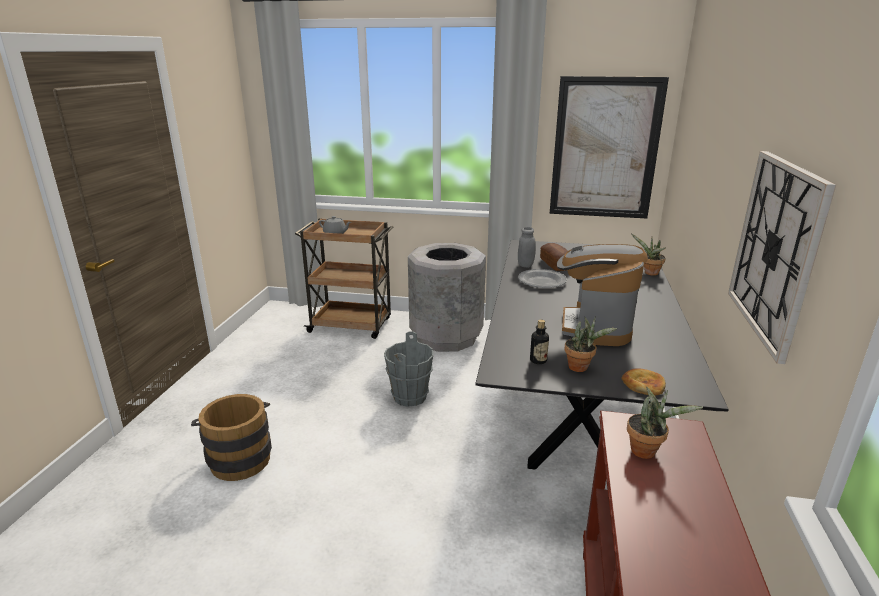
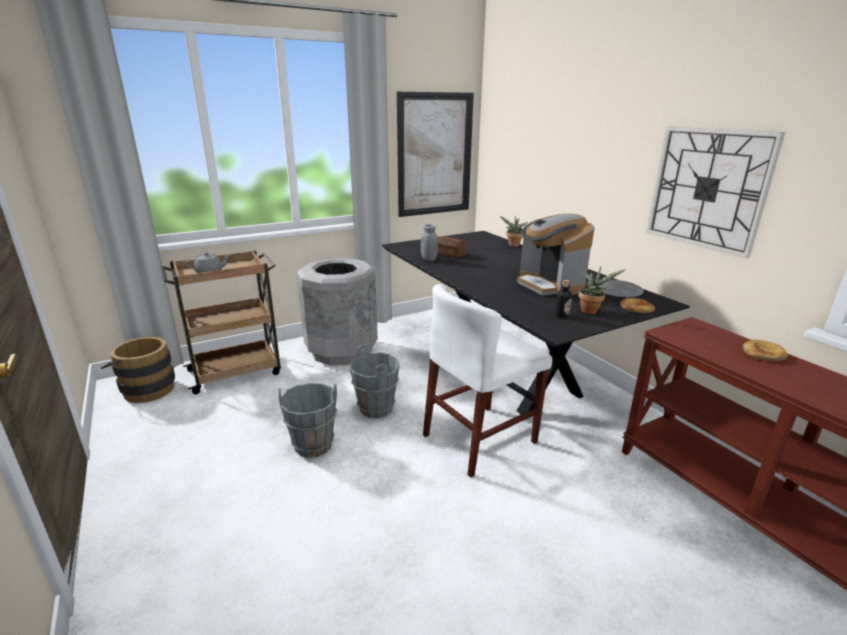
camera: 40 degrees left, 0 degrees up
(239, 457) = (284, 539): brown bucket -> brown bucket (145, 389)
(331, 403) = (313, 445): none -> grey bucket
(458, 464) = (480, 438): none -> white chair
(542, 281) = (462, 267): grey plate -> grey plate (616, 291)
(647, 451) = (705, 342): potted plant -> none
(697, 497) = (763, 353): none -> bread

